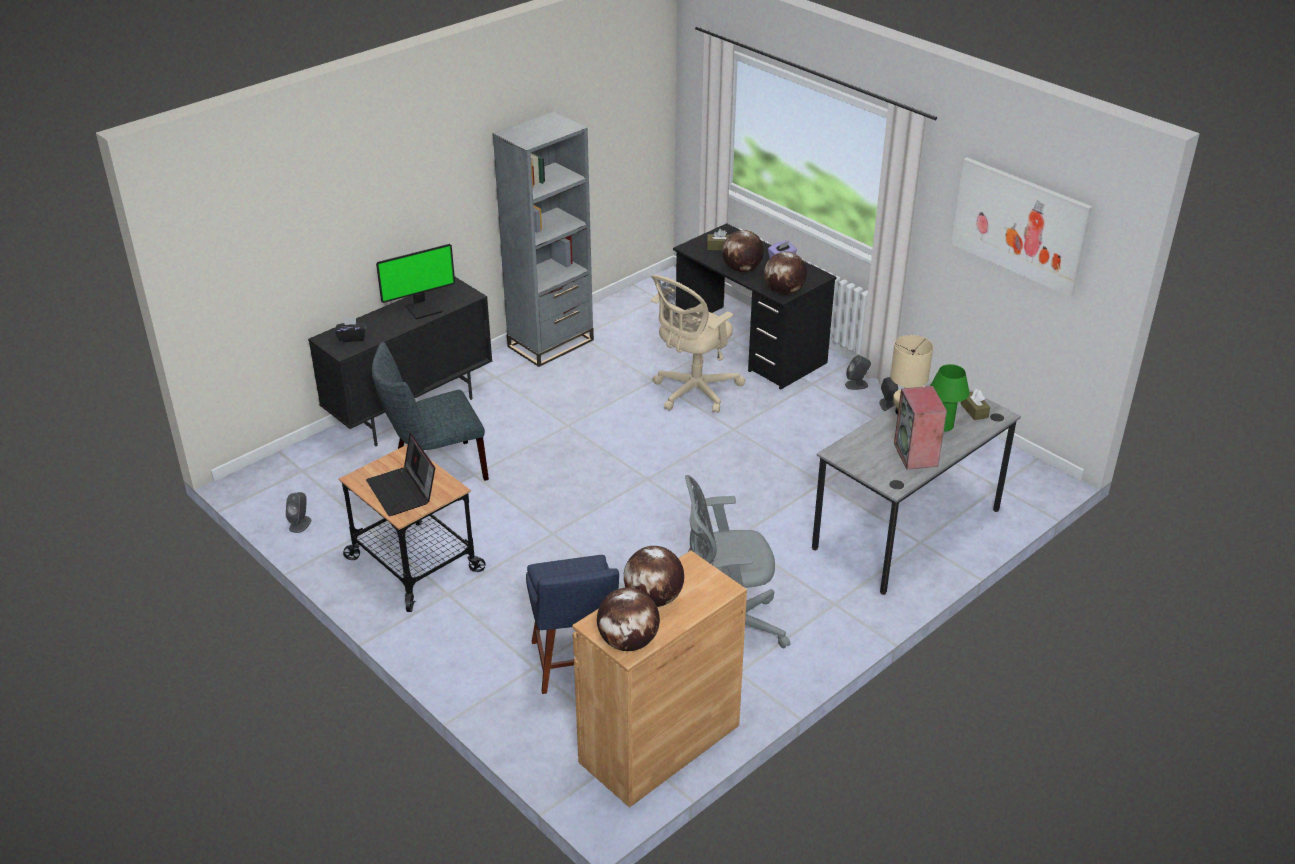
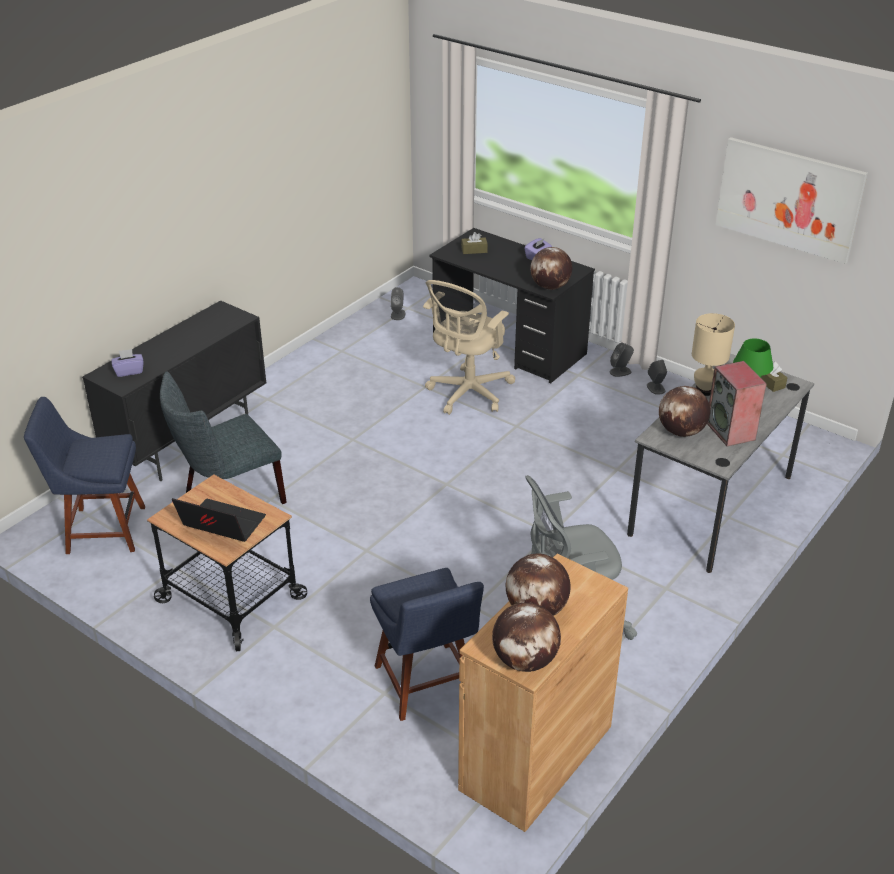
camera: 10 degrees left, 0 degrees up
(300, 524) = (99, 571): grey speaker -> grey speaker (398, 314)
(310, 486) = (101, 529): none -> blue chair
(352, 338) = (129, 371): black tissue box -> purple tissue box
(403, 491) = (220, 525): laptop -> laptop turned 150 degrees clockwise
(423, 308) = (197, 334): monitor -> none
(551, 343) = (314, 361): grey bookcase -> none
(742, 269) = (503, 269): globe -> globe (681, 432)

